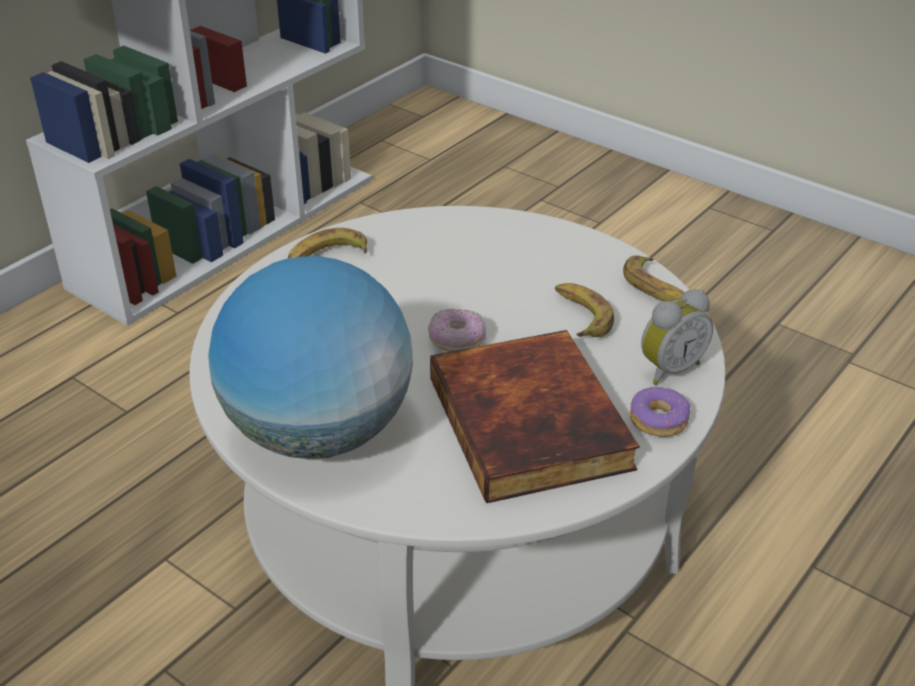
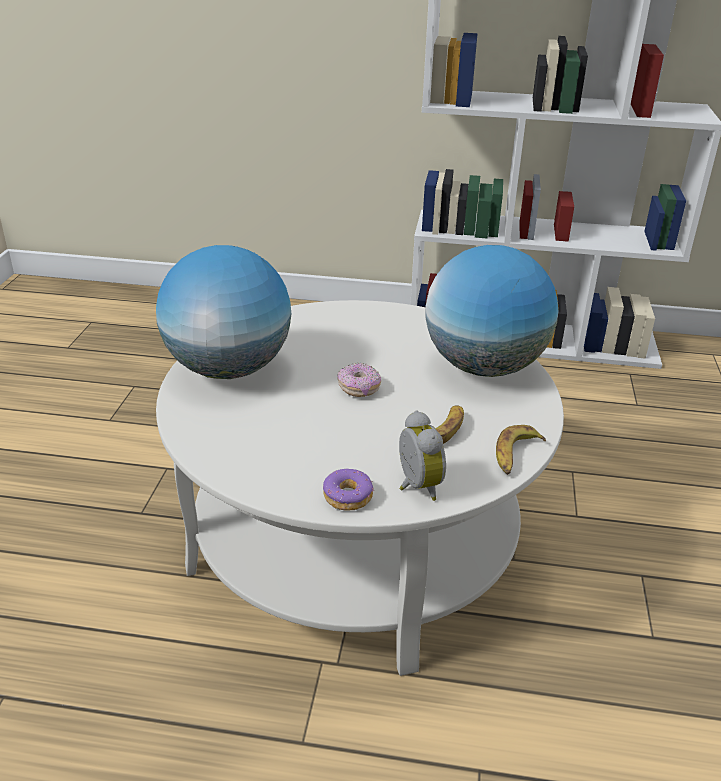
camera: 60 degrees right, 5 degrees down
(327, 256) = (401, 318): banana -> none
(485, 243) = (484, 367): none -> globe
(533, 422) = (300, 442): book -> none
(669, 368) = (416, 487): alarm clock -> alarm clock turned 135 degrees counterclockwise

